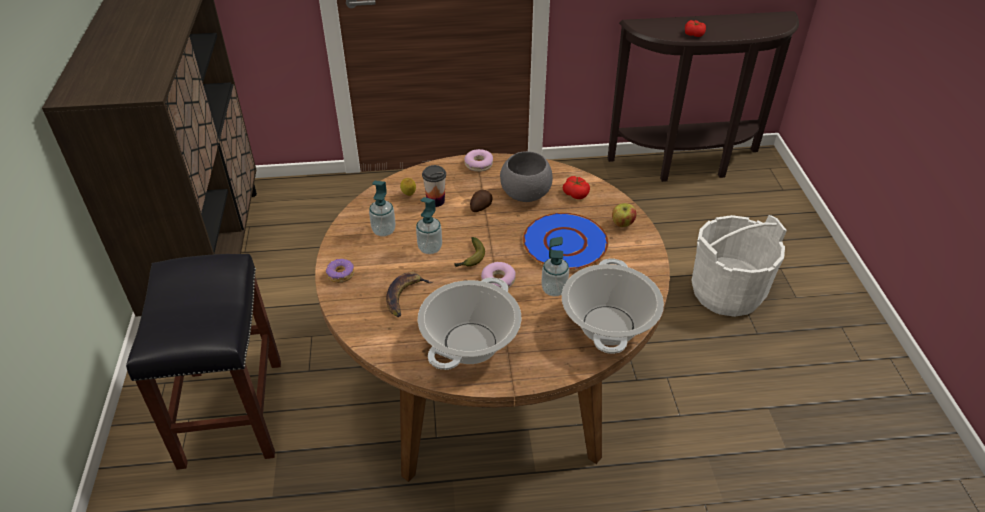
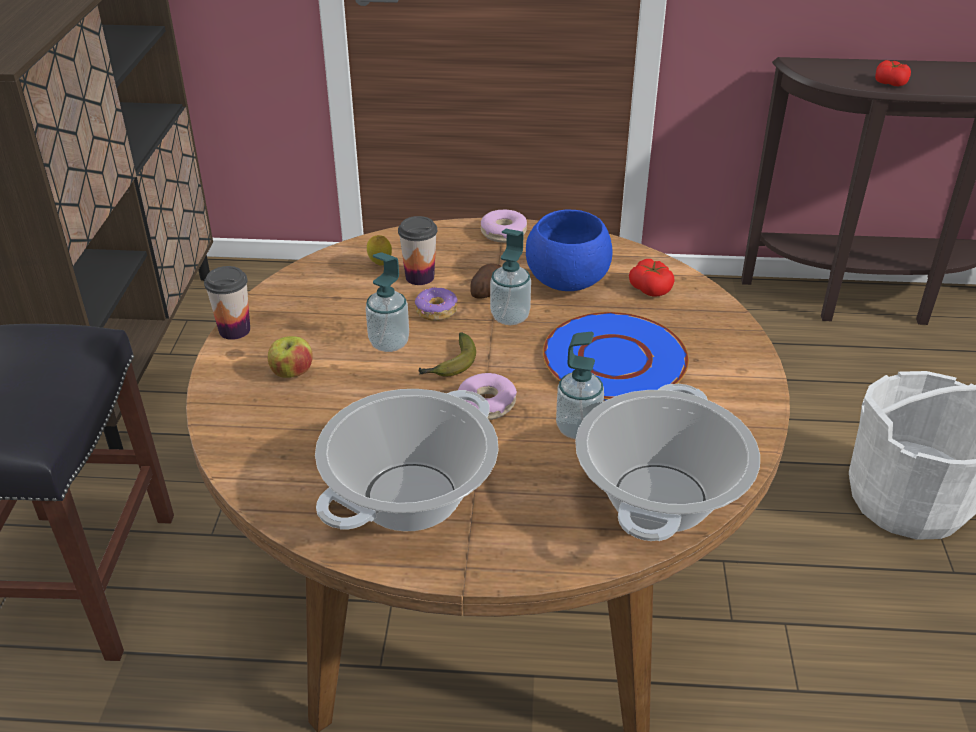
camera: 10 degrees right, 5 degrees down
(332, 250) = (234, 330): none -> cup
(340, 274) = (234, 366): donut -> donut (436, 311)
(384, 230) = (324, 310): soap dispenser -> soap dispenser (510, 317)
(405, 296) = (325, 410): banana -> none
(525, 194) = (566, 282): grey bowl -> blue bowl
(622, 224) = (720, 341): apple -> apple (292, 373)

